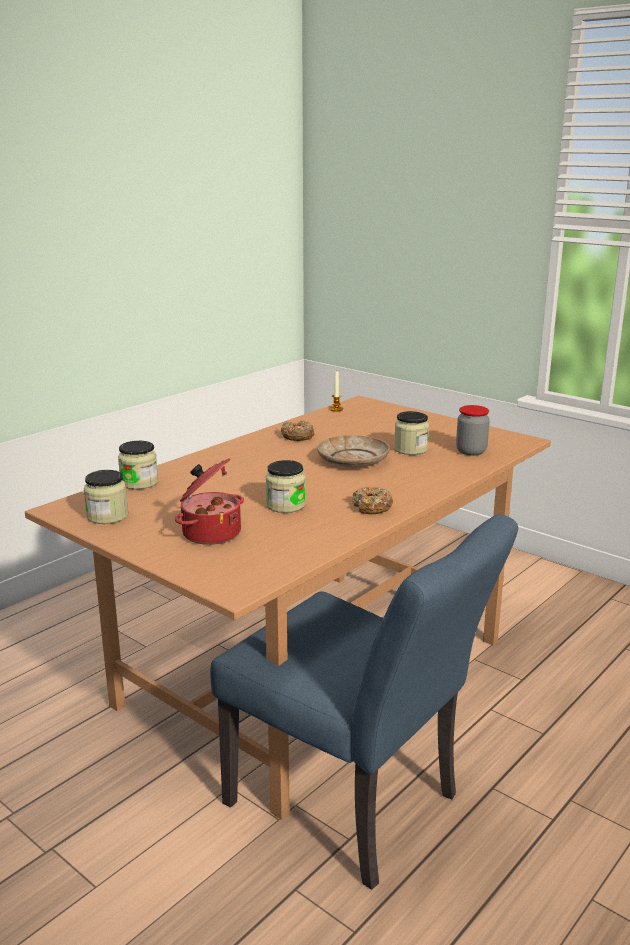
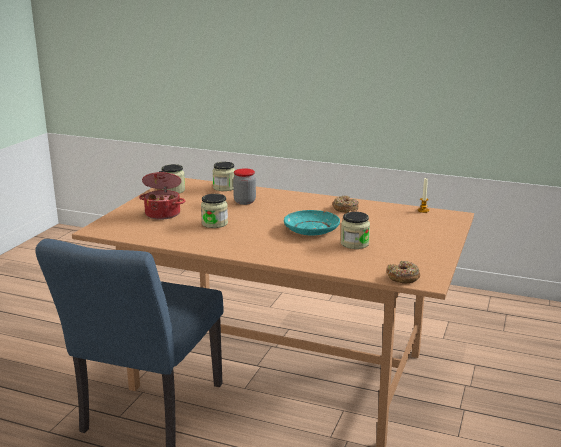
camera: 70 degrees right, 0 degrees up
(353, 460) = (311, 230): beige plate -> turquoise plate
(372, 507) = (227, 245): donut -> donut (403, 277)
(471, 451) = (373, 264): jar -> jar (244, 201)

